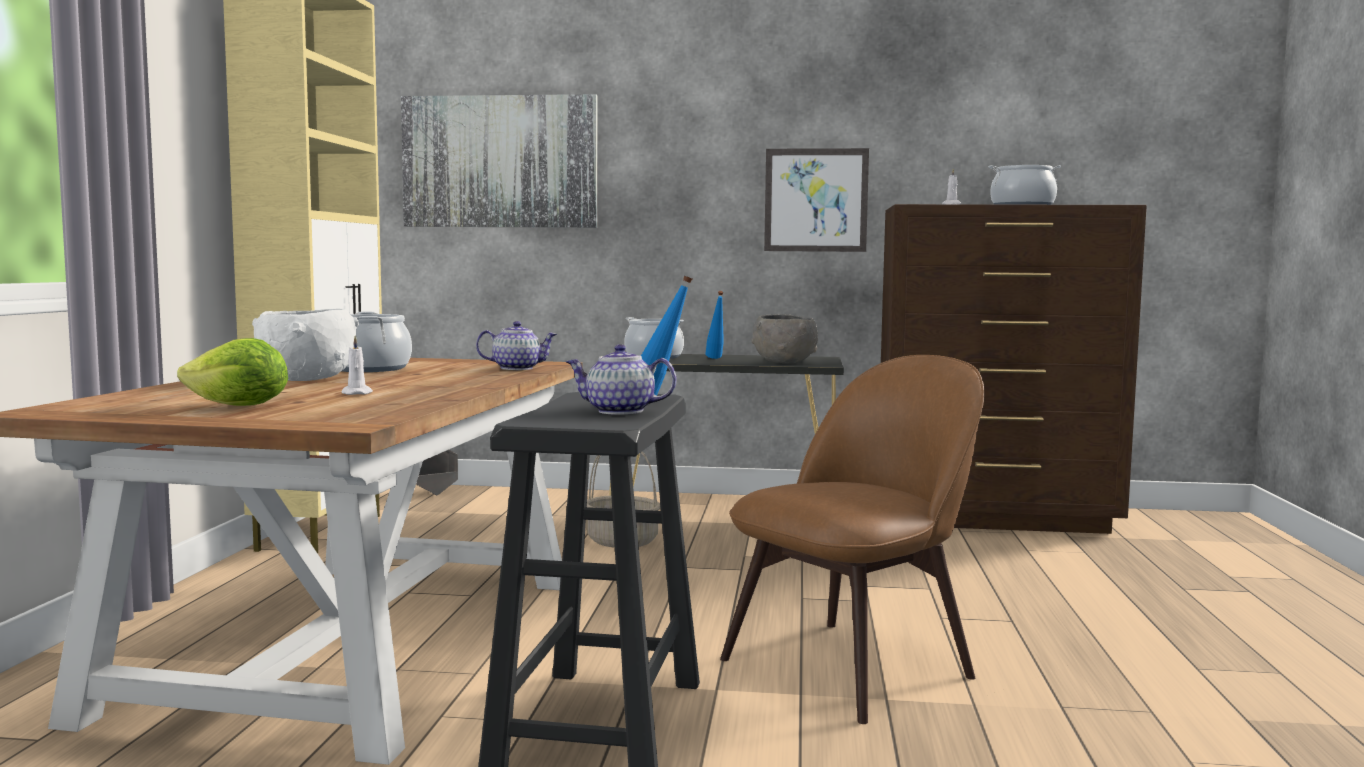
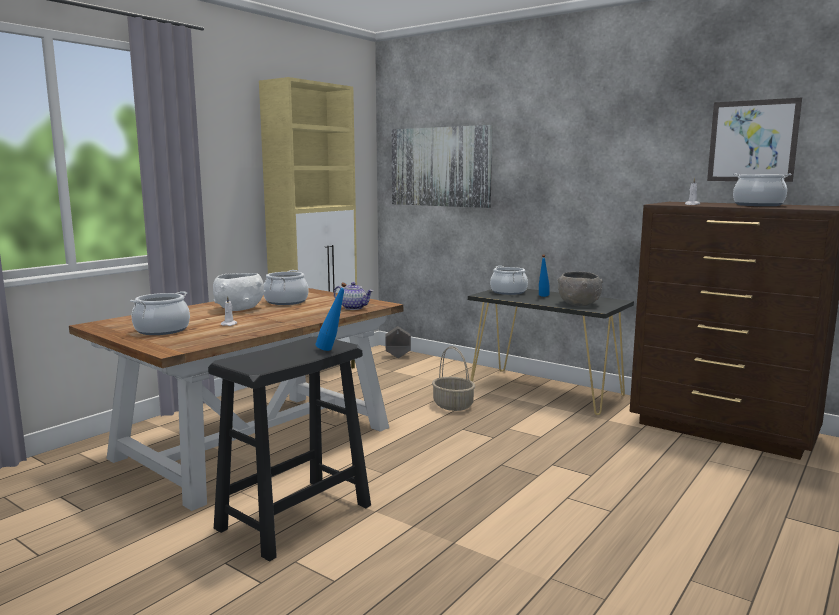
camera: 30 degrees right, 5 degrees up
(239, 406) = (162, 330): lettuce -> cooking pot
(619, 411) = (292, 357): teapot -> none
(816, 200) = (623, 193): picture -> picture (752, 141)
(853, 665) = (466, 516): brown chair -> none

